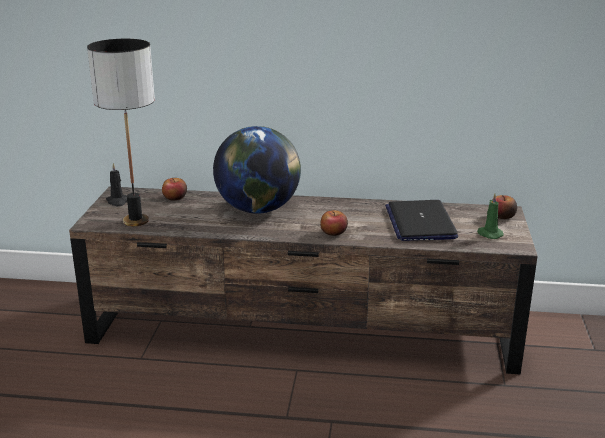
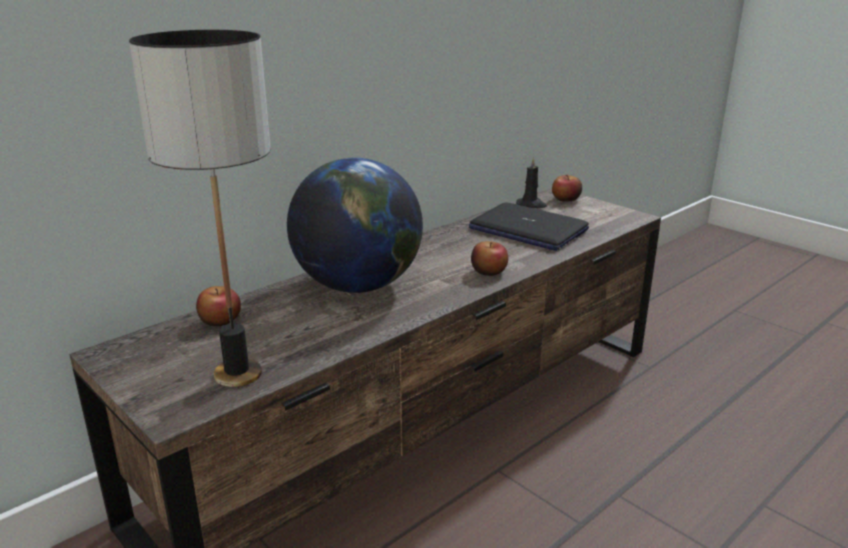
camera: 50 degrees left, 0 degrees up
(117, 201) = (141, 365): black candle -> black candle (531, 205)
(489, 234) = (595, 216): green candle -> none

